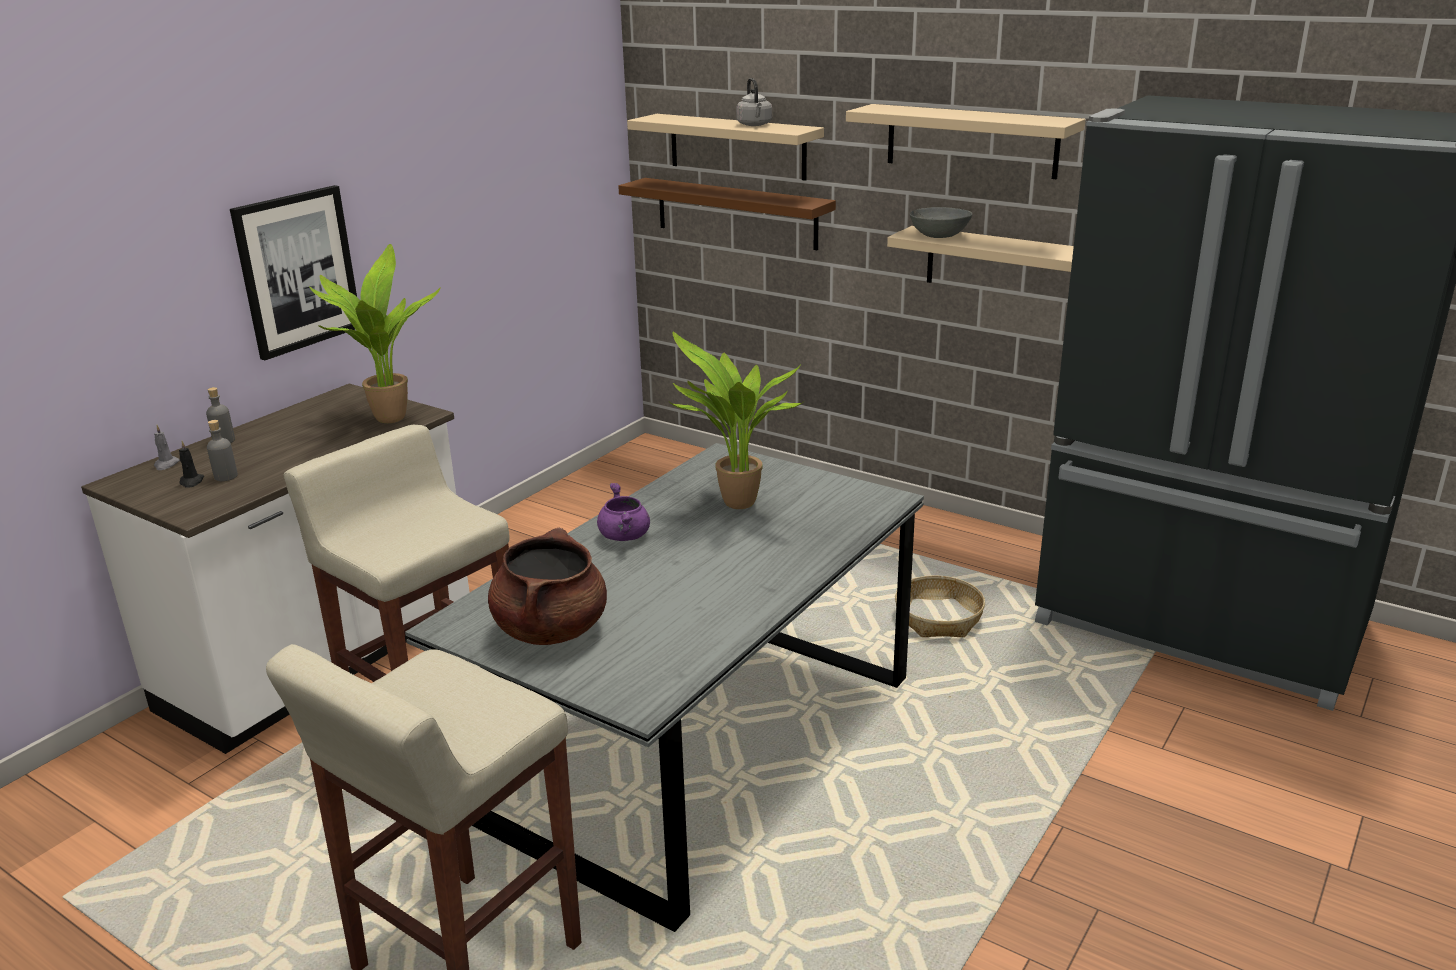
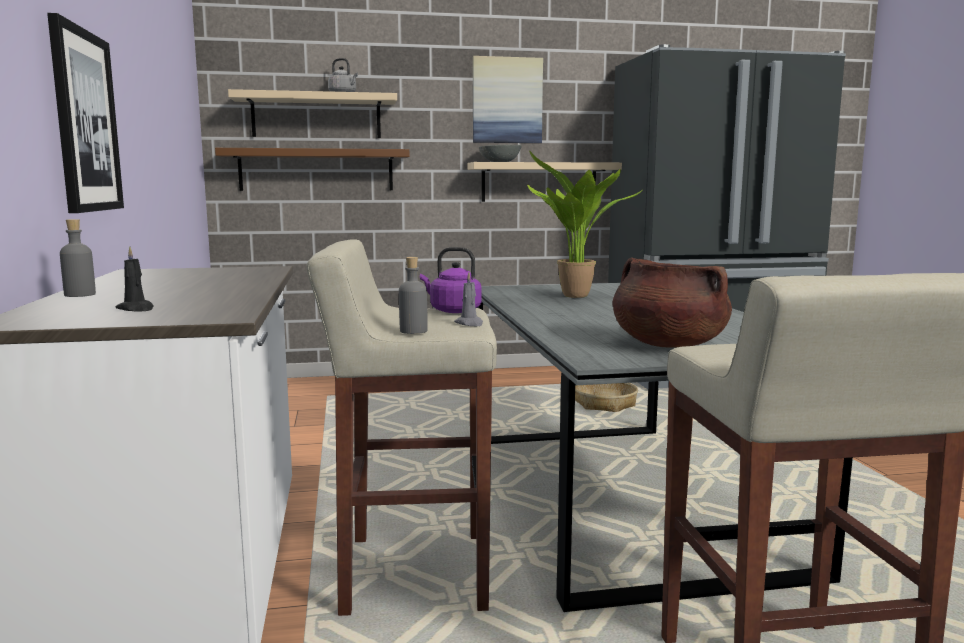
camera: 45 degrees left, 15 degrees down
(166, 465) = (50, 309): grey candle -> grey candle (469, 324)
(225, 476) = (172, 302): grey bottle -> grey bottle (413, 331)
(386, 418) = (237, 272): potted plant -> none
(460, 519) = (452, 310): none -> purple kettle
(625, 536) = (559, 314): purple cooking pot -> none
(971, 141) = (507, 100): beige shelf -> picture

